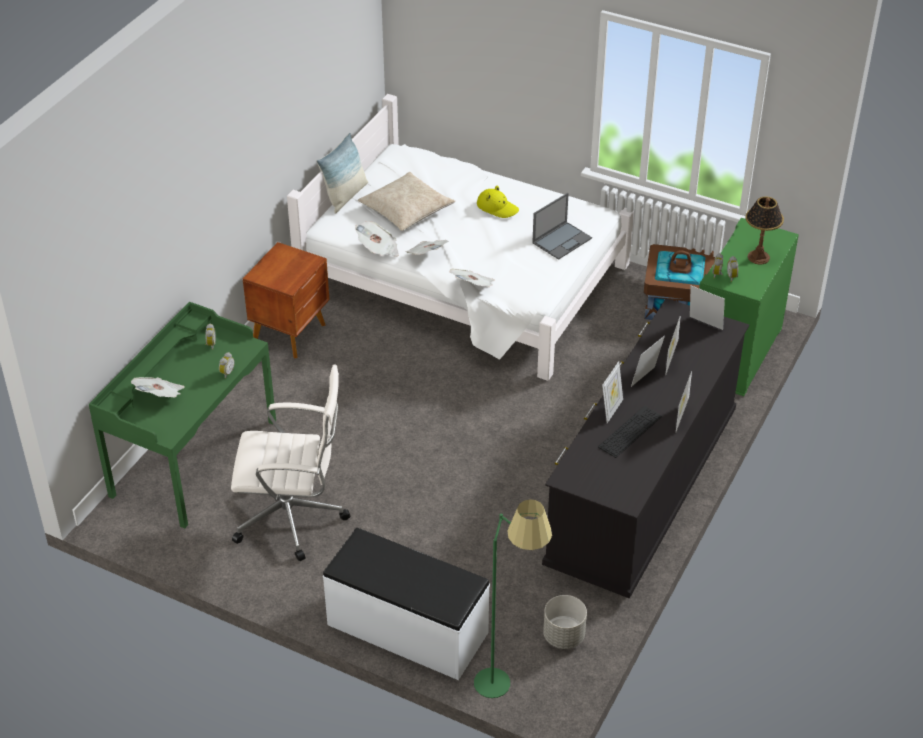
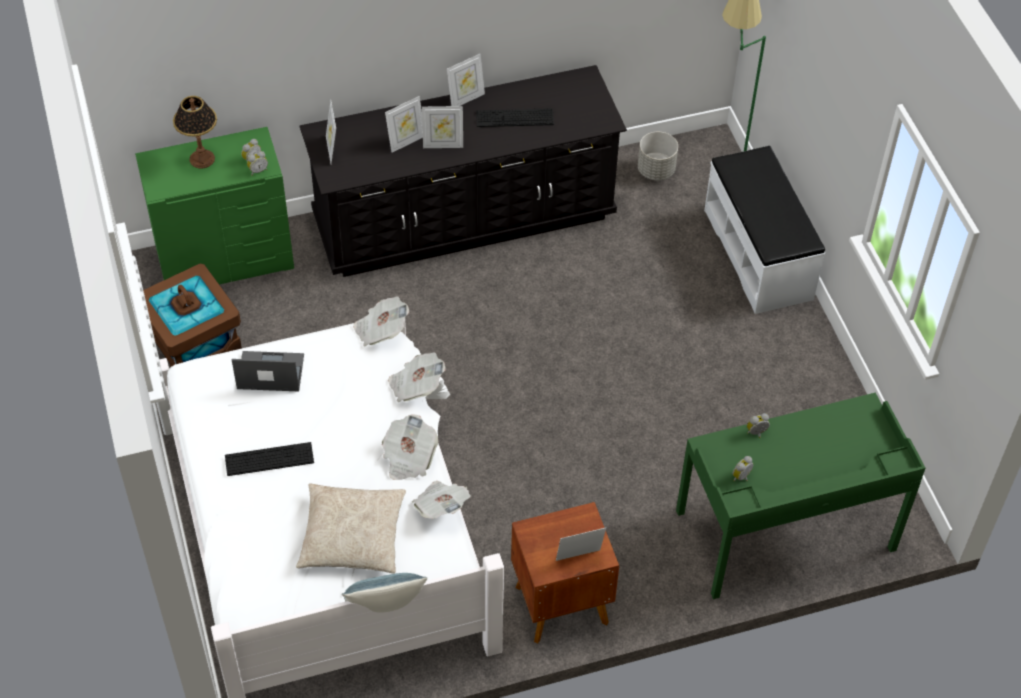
camera: 135 degrees left, 10 degrees up
(160, 396) = (839, 454): newspaper -> newspaper (381, 330)
(293, 517) = (754, 404): white office chair -> none
(497, 207) = (269, 459): yellow hat -> keyboard
(611, 410) = (504, 142): picture frame -> picture frame (579, 559)

